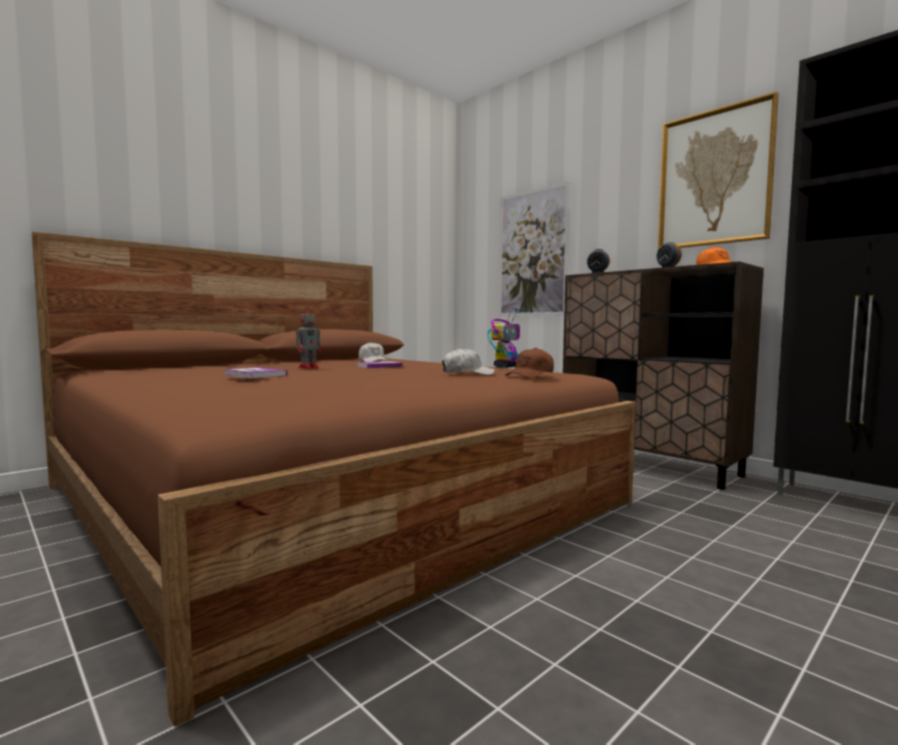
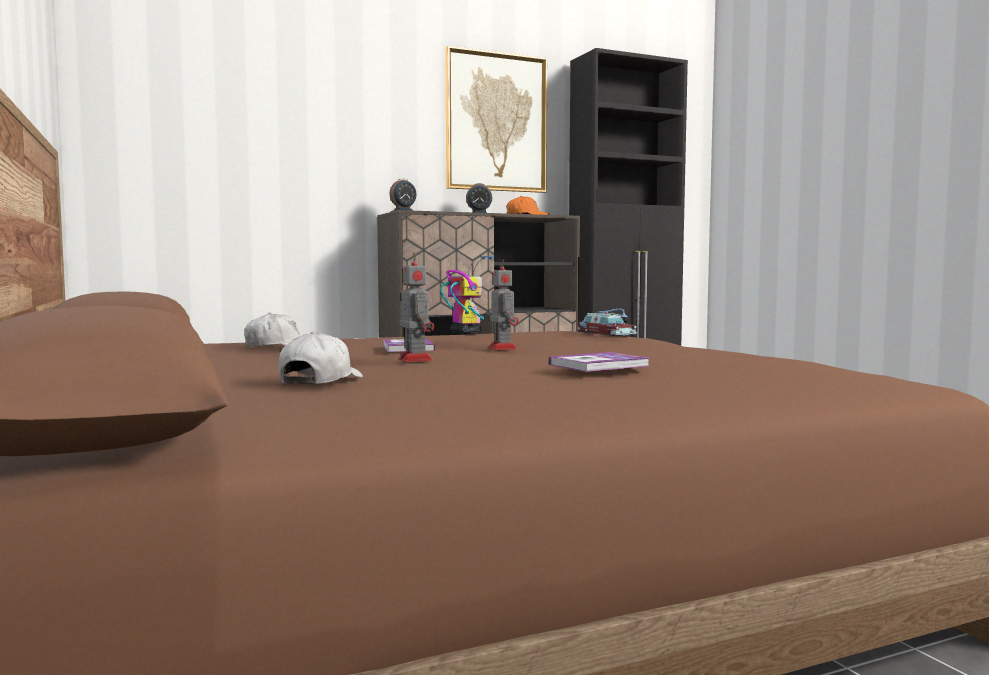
camera: 70 degrees left, 0 degrees up
(405, 372) = (502, 348): none -> toy robot
(467, 373) = (551, 340): white cap -> white cap (320, 381)
(530, 375) = (607, 333): brown cap -> toy car
(532, 253) = (257, 165): picture -> none

